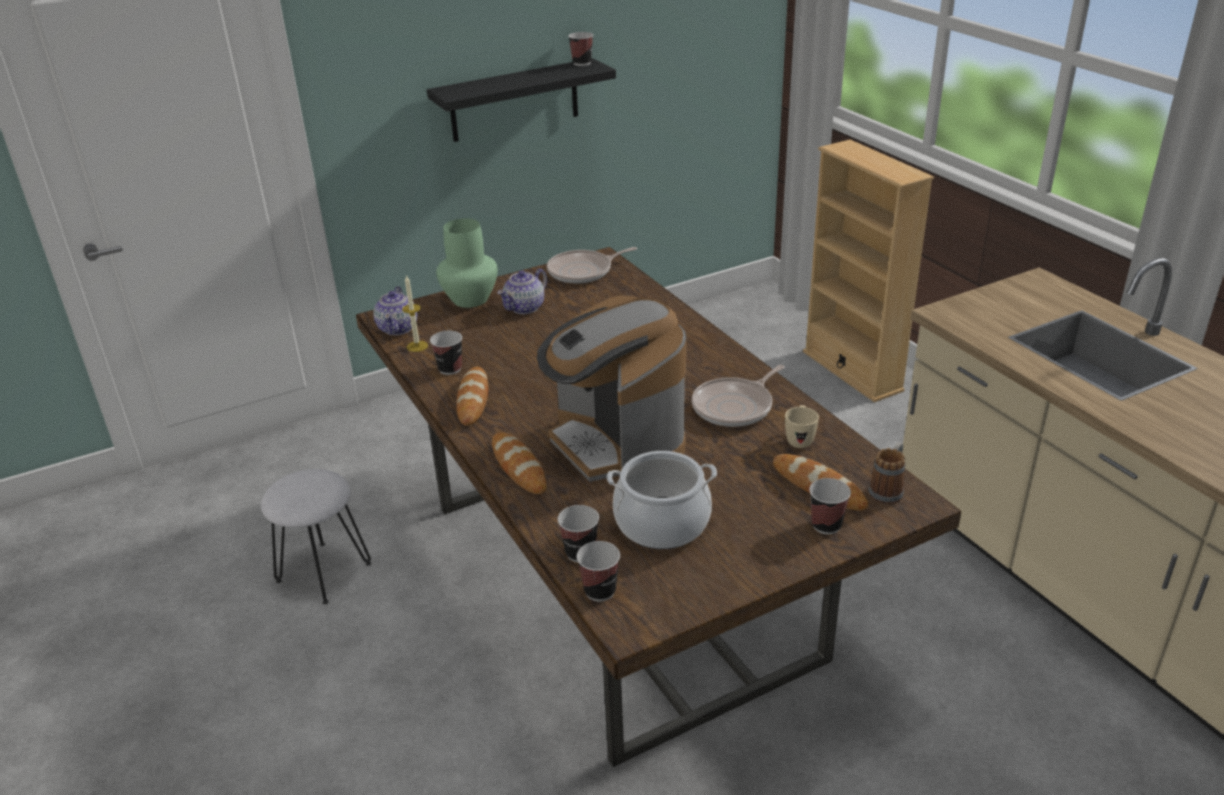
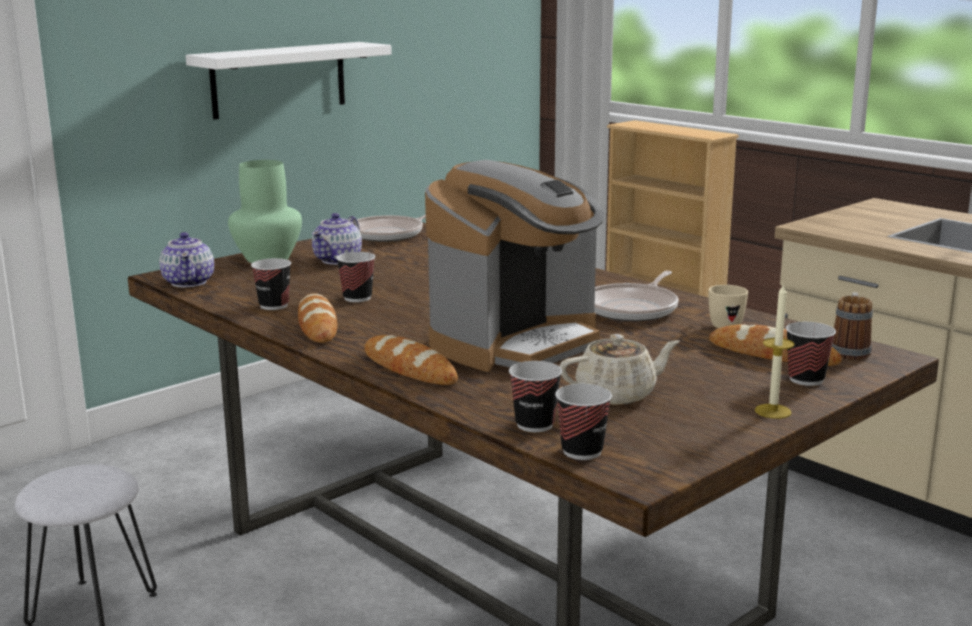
camera: 15 degrees left, 15 degrees down
(417, 346) = (221, 293): candle -> candle (773, 411)
(514, 101) = (279, 79): black shelf -> white shelf
(582, 63) = (351, 43): cup -> cup (357, 298)
(616, 444) = (517, 343): coffee machine -> coffee machine turned 90 degrees counterclockwise
(662, 524) = (617, 394): cooking pot -> beige teapot

